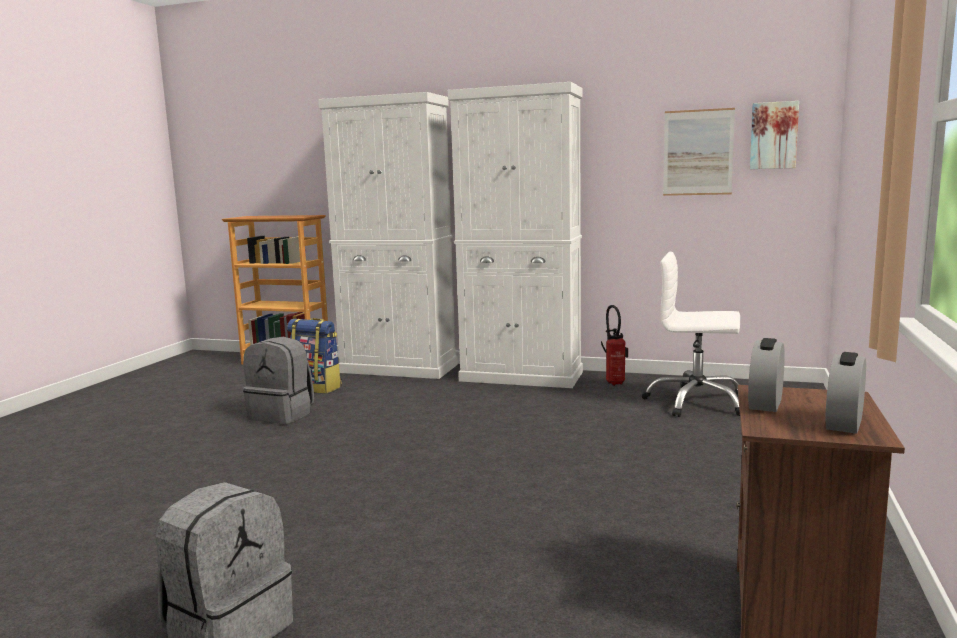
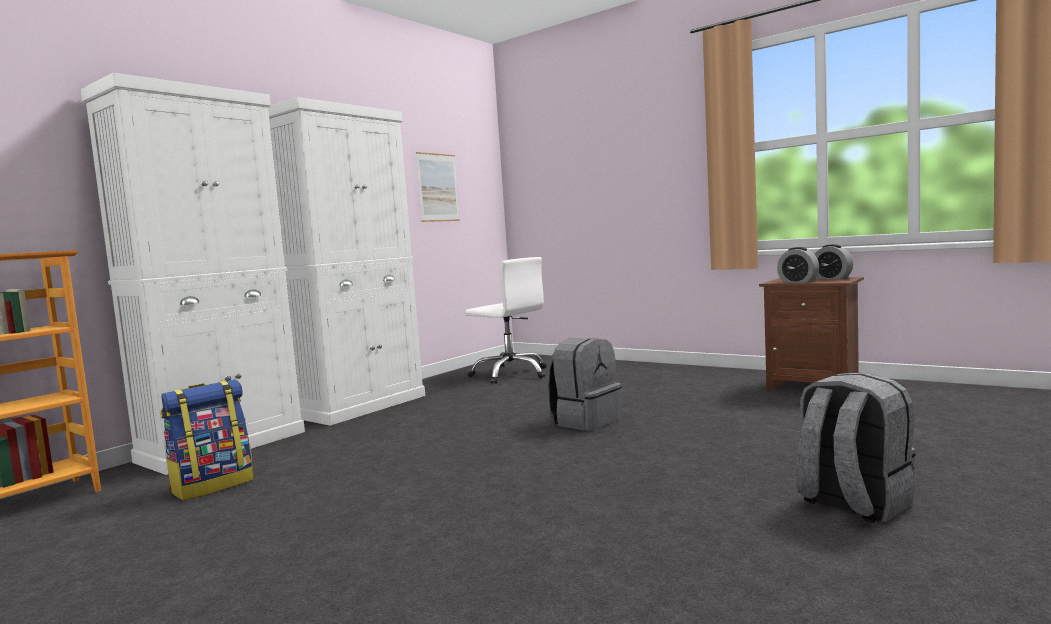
camera: 70 degrees left, 5 degrees down
(282, 415) = (299, 502): grey backpack -> grey backpack (585, 421)
(614, 382) = (432, 385): fire extinguisher -> none
(696, 402) = (511, 374): white office chair -> white office chair turned 90 degrees counterclockwise
(773, 135) = (474, 178): picture -> none

